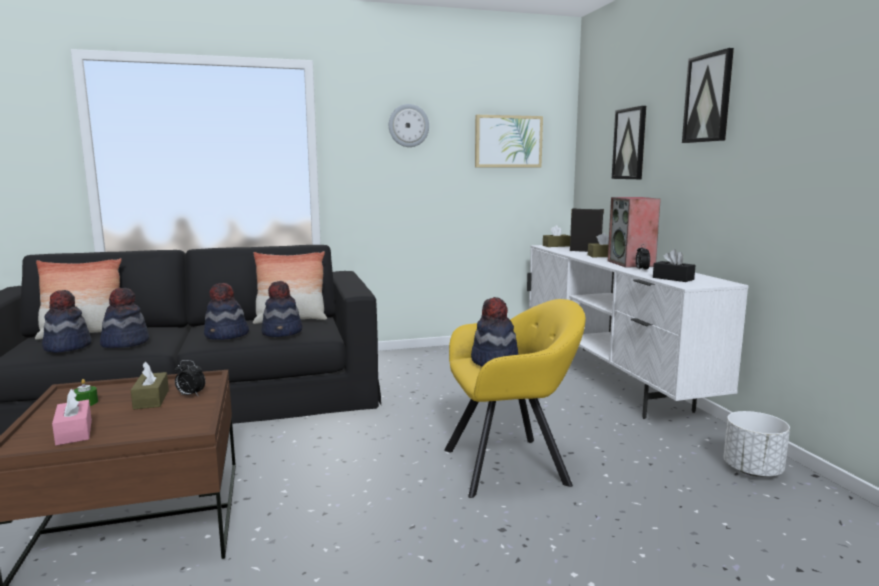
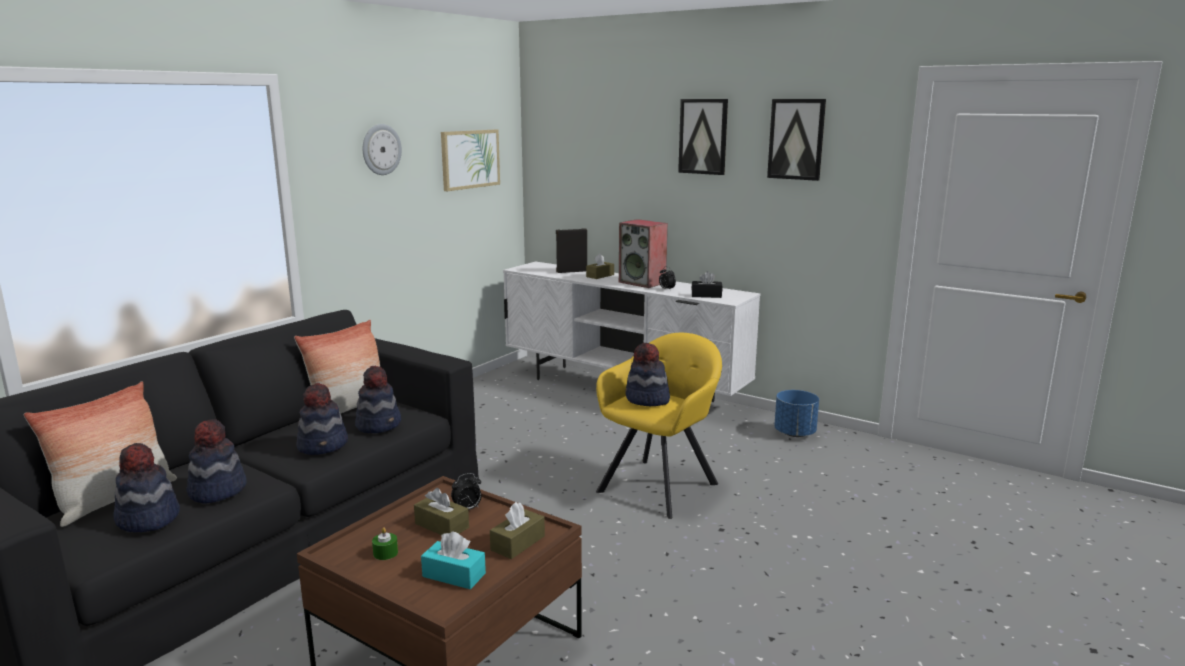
camera: 40 degrees left, 5 degrees up
(74, 432) = (454, 575): pink tissue box -> turquoise tissue box
(556, 246) = (529, 267): brown tissue box -> brown tissue box (518, 543)
(630, 144) = (607, 165): picture -> picture (796, 139)
(753, 470) = (795, 433): white planter -> blue planter

